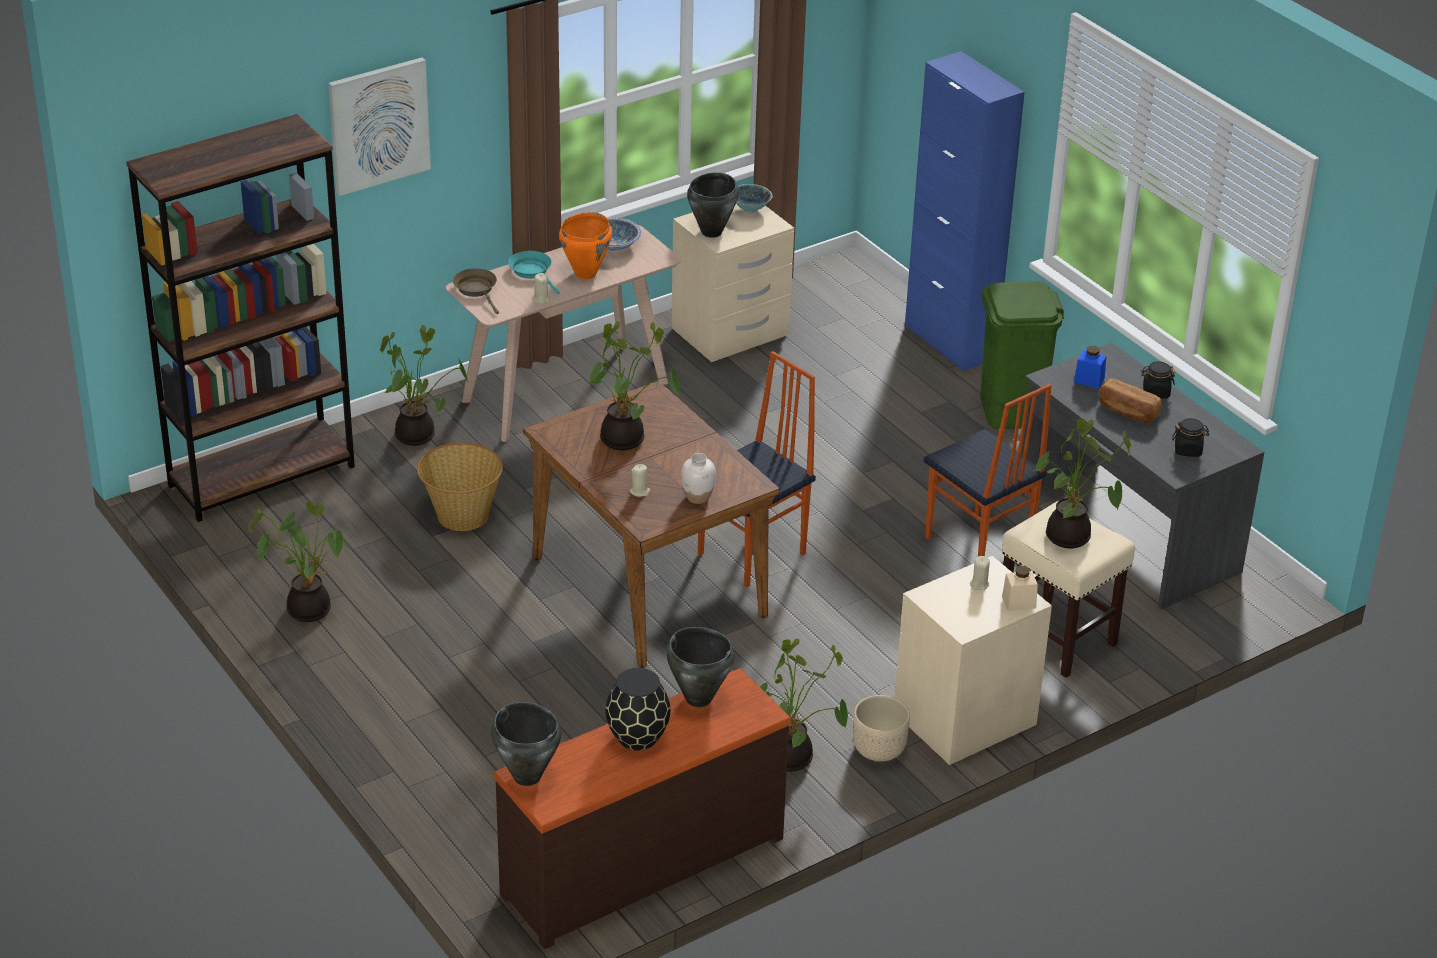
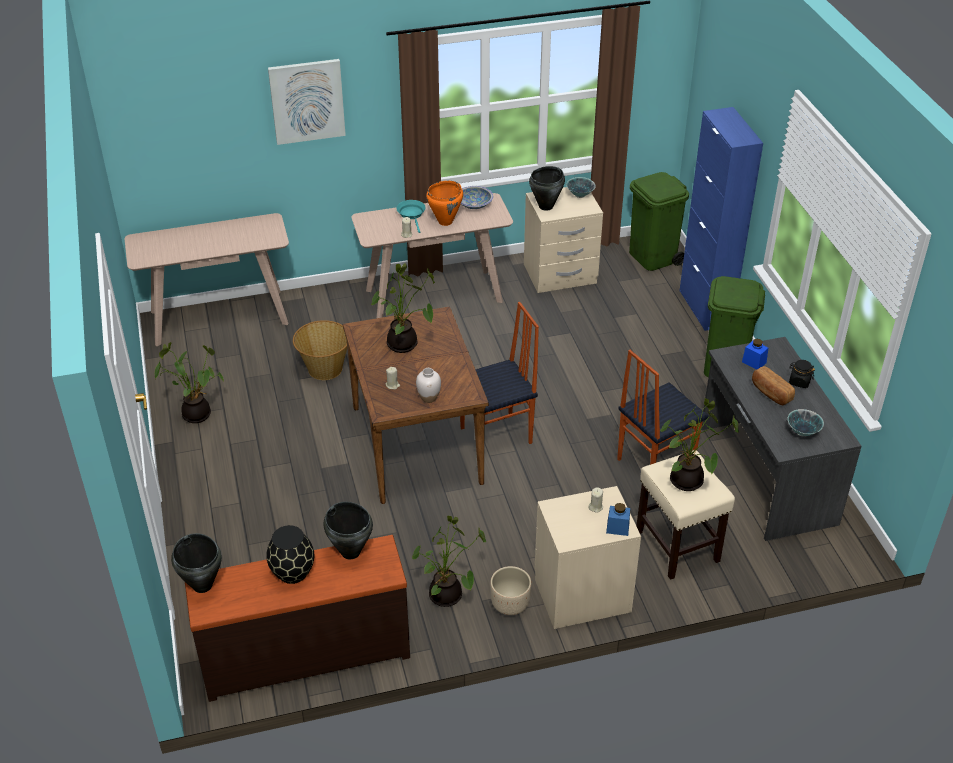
camera: 20 degrees right, 5 degrees up
(262, 476) = (219, 317): brown bookcase -> beige console table
(418, 435) = (327, 308): potted plant -> none
(477, 290) = (370, 221): brown frying pan -> none
(847, 288) = (653, 257): none -> green trash can
(977, 545) = (654, 462): chair -> chair turned 75 degrees clockwise
(1019, 602) = (617, 528): beige jar -> blue jar
(1188, 450) = (802, 432): black jar -> bowl

